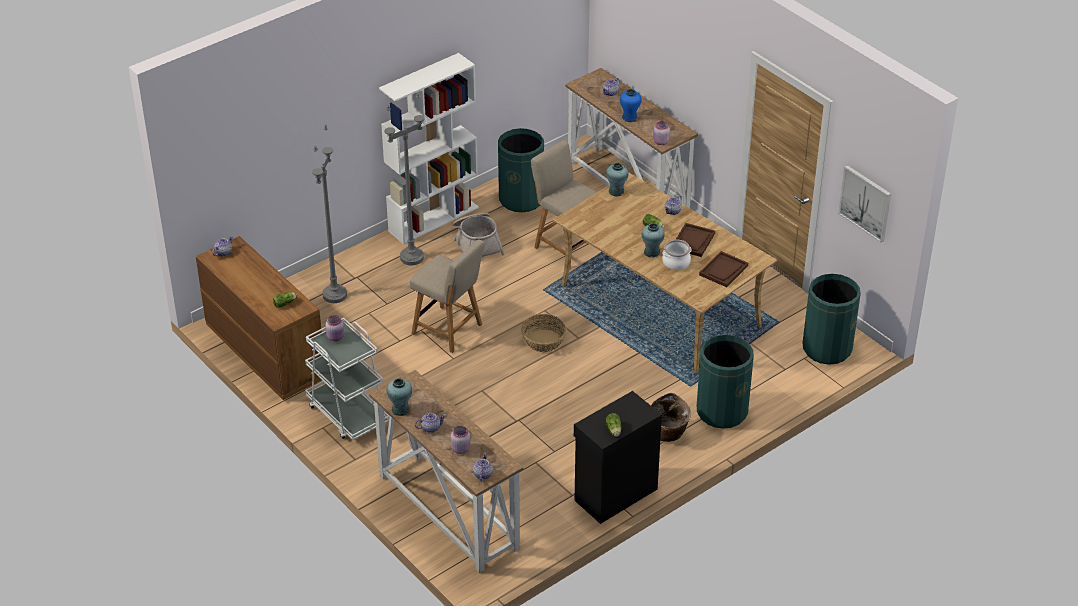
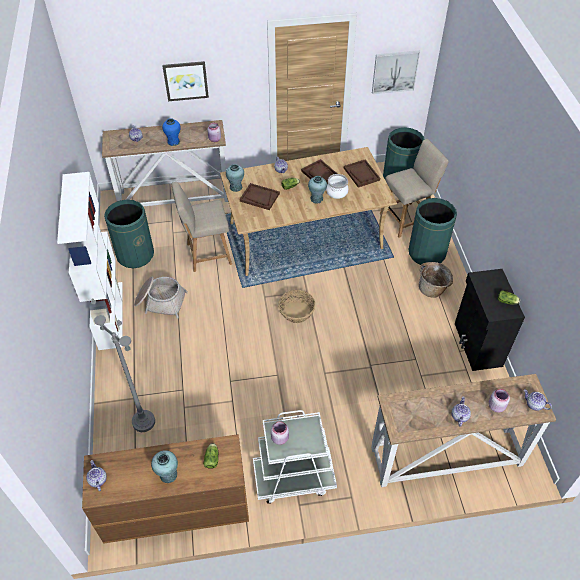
camera: 60 degrees left, 10 degrees up
(400, 409) = (424, 428): turquoise vase -> turquoise vase (168, 475)
(412, 257) = (142, 348): grey floor lamp -> none
(450, 330) = (244, 362): beige chair -> beige chair (407, 219)
(616, 213) = (259, 197): none -> brown tray
(676, 65) = (186, 80): none -> picture

